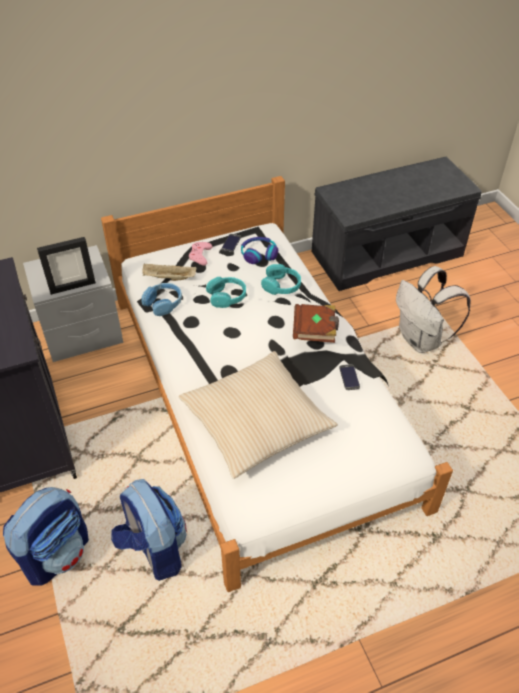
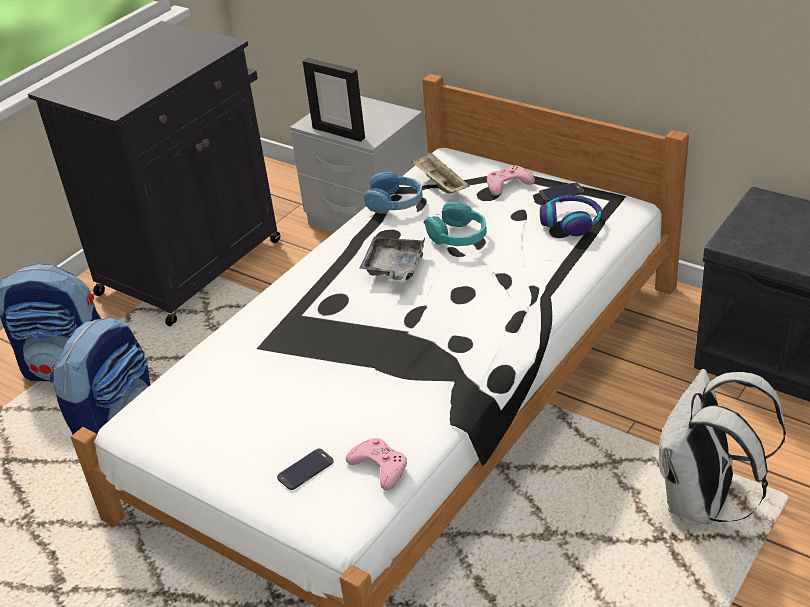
camera: 60 degrees right, 10 degrees down
(226, 334) = (394, 268): none -> grey tray
(256, 421) = (275, 360): beige pillow -> none
(281, 286) = (530, 265): turquoise headphones -> none
(315, 332) = (477, 331): brown book -> none
(349, 377) = (425, 399): phone -> phone (305, 469)
(382, 419) = (379, 467): none -> pink game controller

